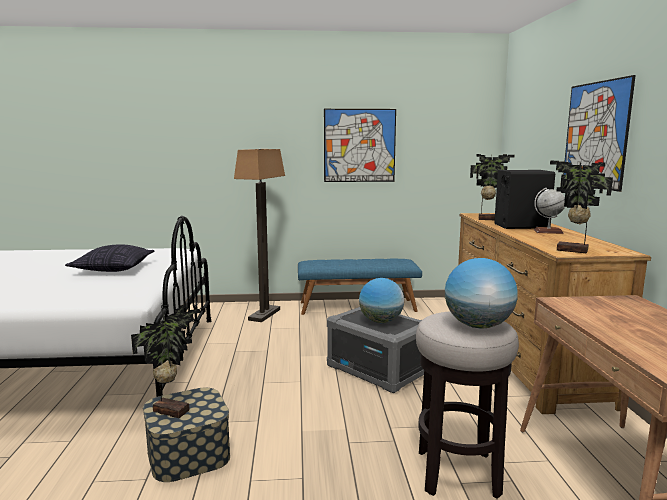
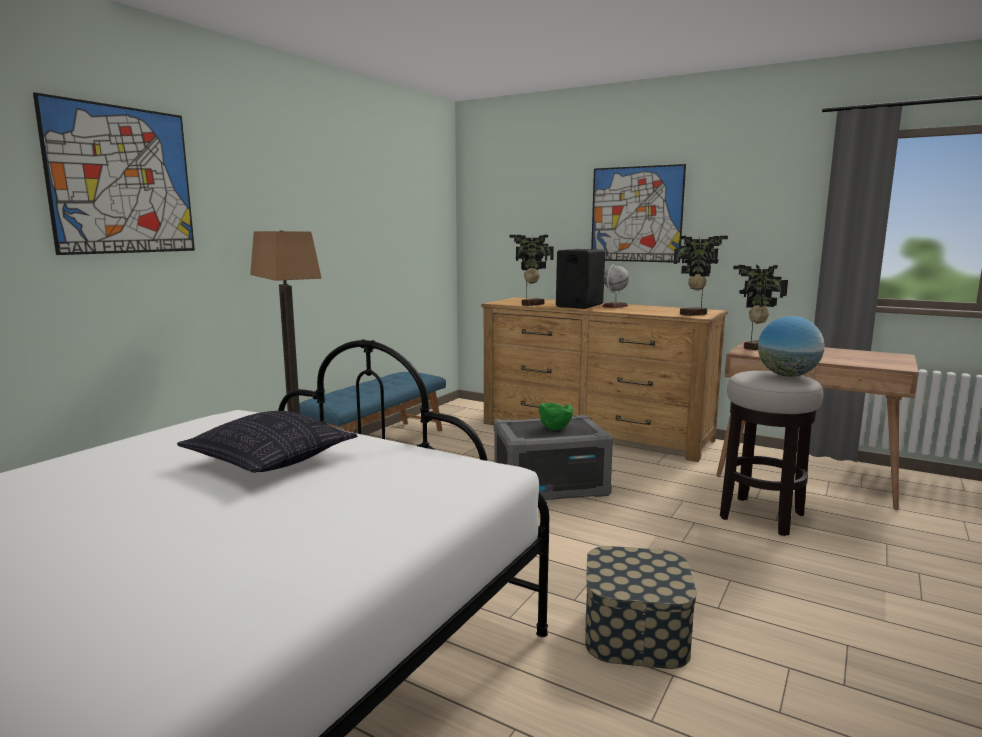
camera: 55 degrees left, 0 degrees up
(172, 410) = (636, 580): potted plant -> potted plant (754, 348)
(359, 145) = (344, 227): picture -> picture (122, 180)
(381, 321) = (555, 428): globe -> green bowl

